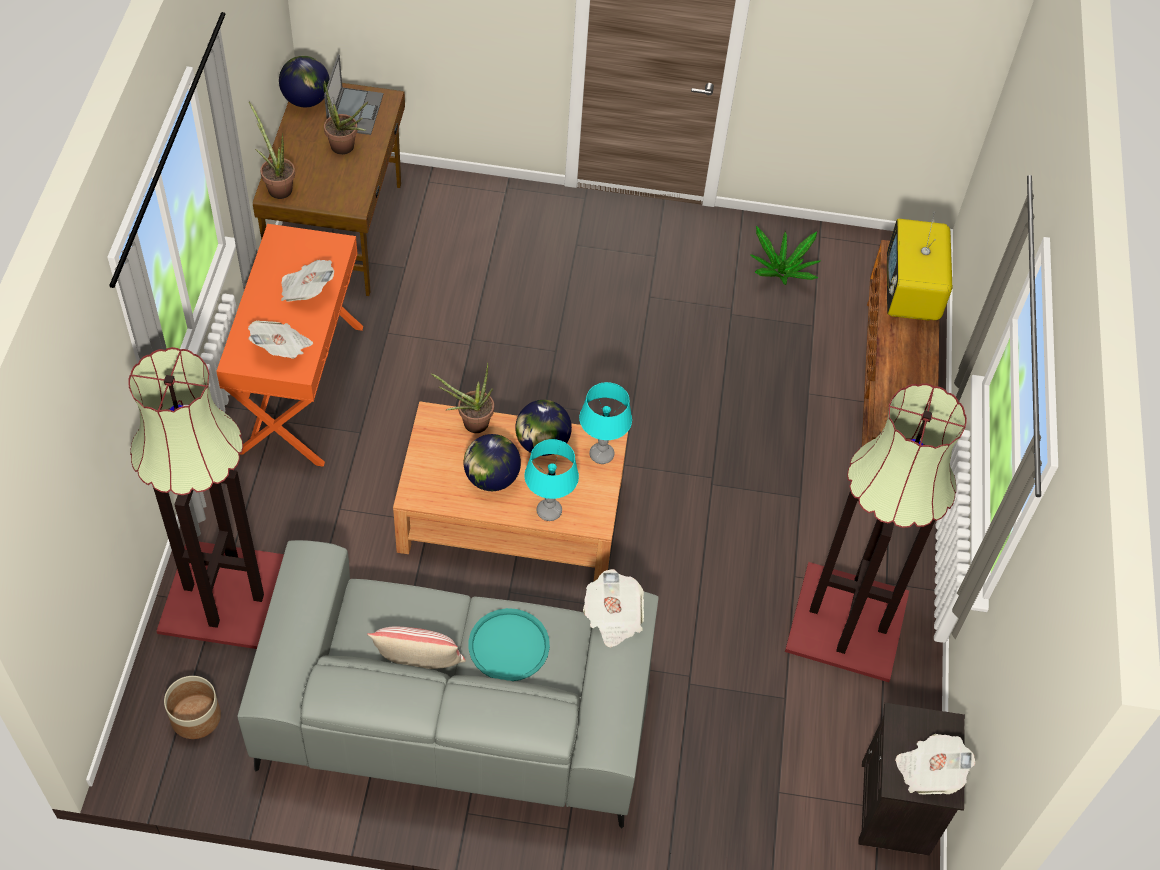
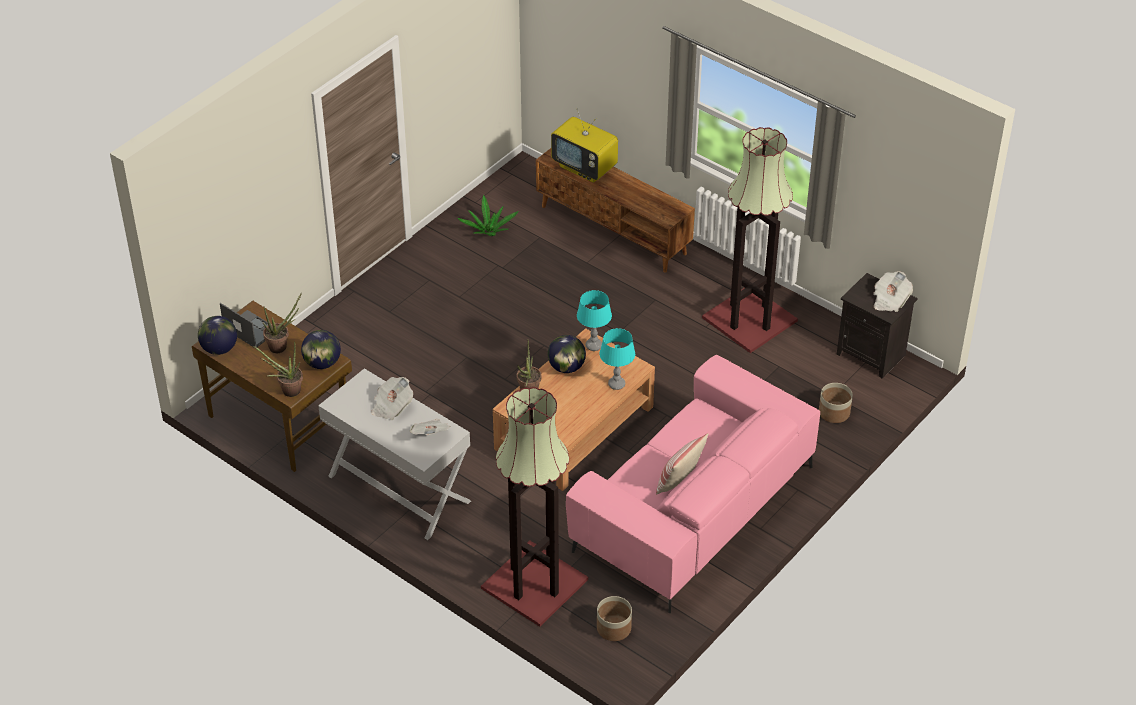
camera: 55 degrees left, 10 degrees down
(300, 387) = (398, 489): orange console table -> white console table
(455, 712) = (692, 508): grey sofa -> pink sofa
(491, 478) = (575, 399): globe -> globe (322, 363)
(508, 646) = (694, 438): turquoise tray -> none
(613, 617) = (720, 375): newspaper -> none
(745, 809) = (834, 412): none -> planter

